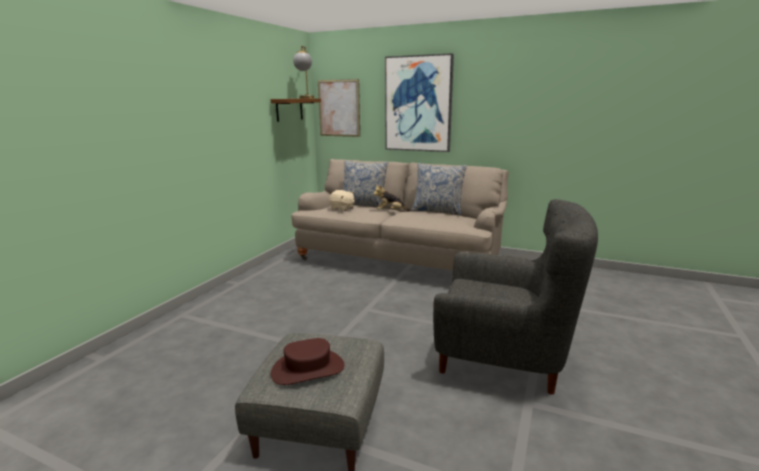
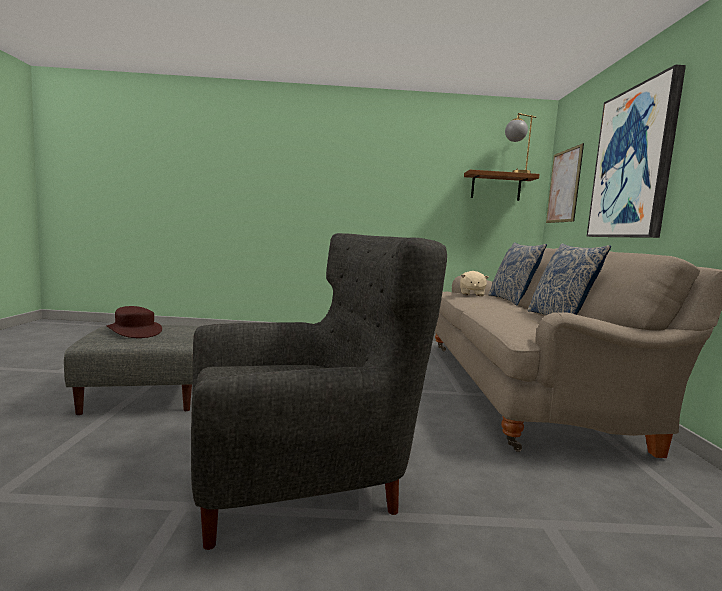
camera: 65 degrees right, 10 degrees down
(390, 211) = (509, 308): plush toy -> none
(504, 357) = (301, 481): grey armchair -> grey armchair turned 105 degrees counterclockwise

